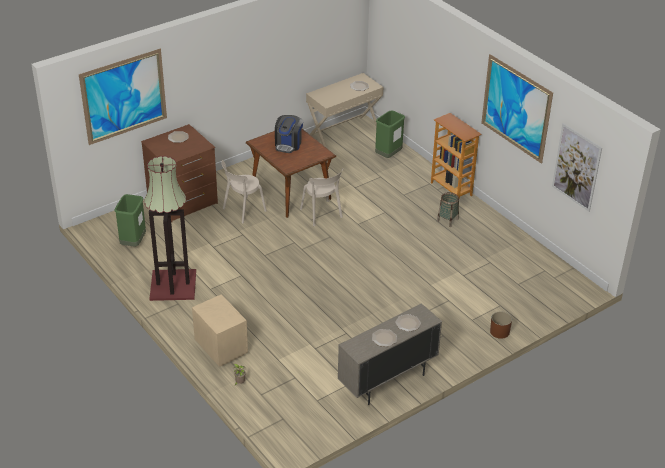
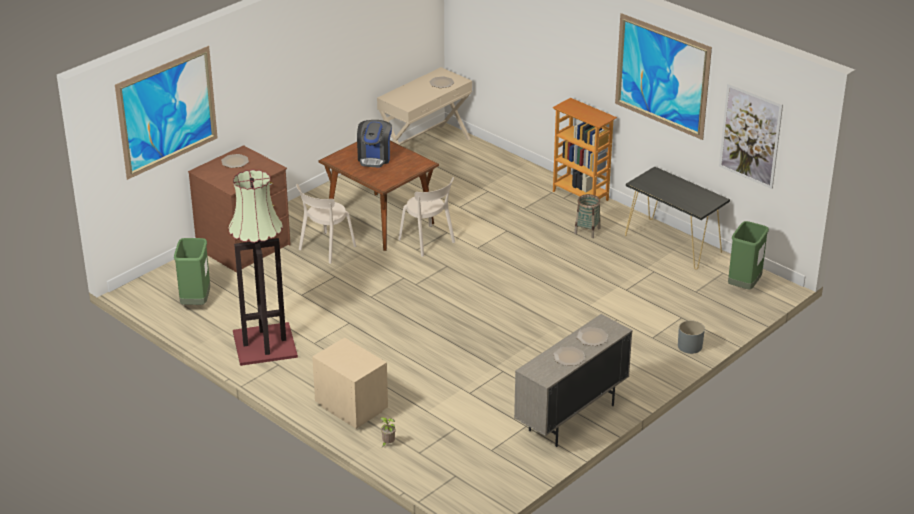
camera: 10 degrees left, 5 degrees down
(388, 155) = (490, 166): green trash can -> green trash can (744, 286)
(499, 332) = (689, 346): brown planter -> grey planter
(512, 240) = (673, 244): none -> black console table

